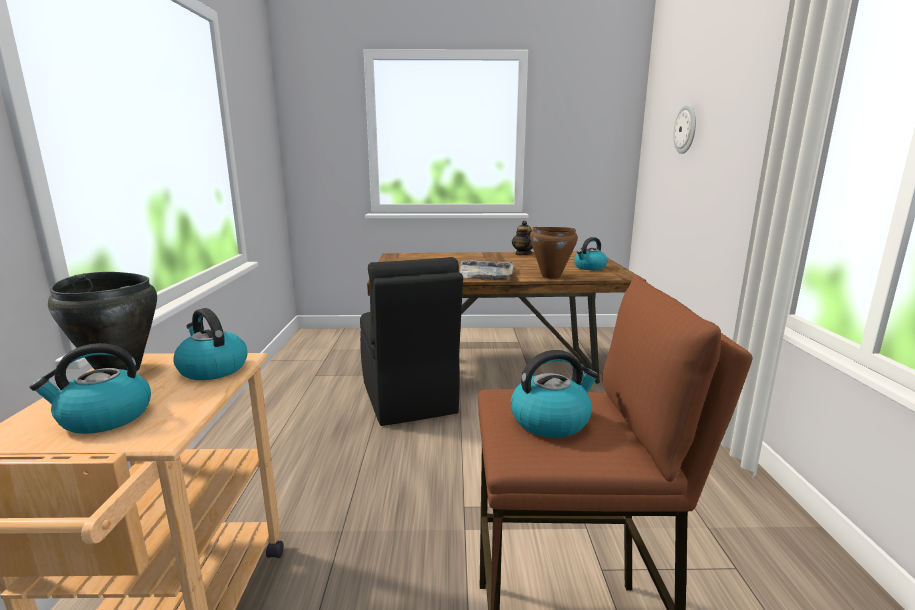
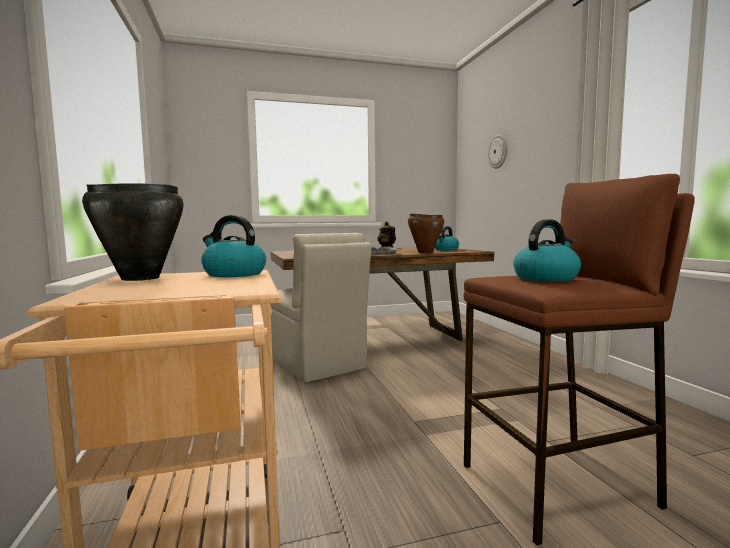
camera: 15 degrees left, 10 degrees down
(104, 418) = (174, 289): kettle -> none
(408, 399) = (317, 364): black chair -> beige chair

